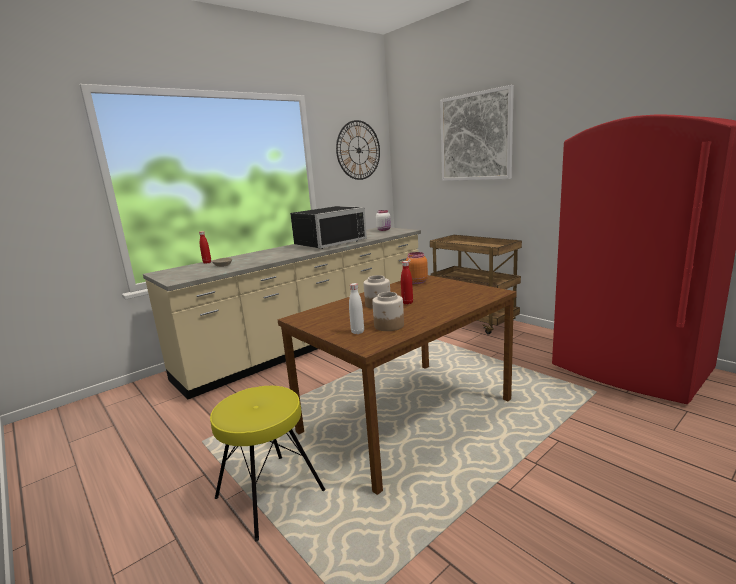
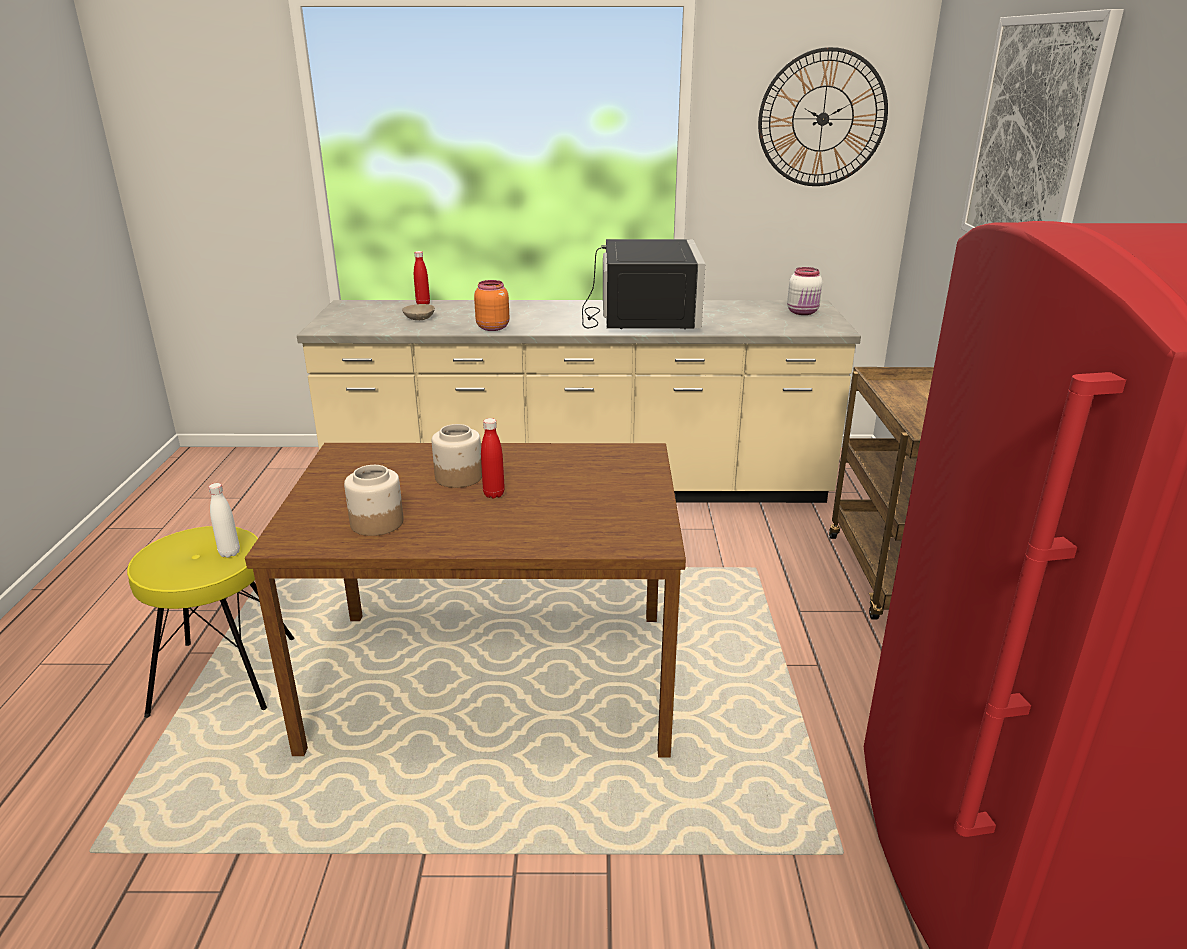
camera: 40 degrees right, 10 degrees up
(328, 243) = (640, 316): black microwave -> black microwave turned 90 degrees counterclockwise
(357, 332) = (328, 513): white bottle -> white bottle (229, 553)
(416, 282) = (610, 457): orange jar -> orange jar (492, 327)

